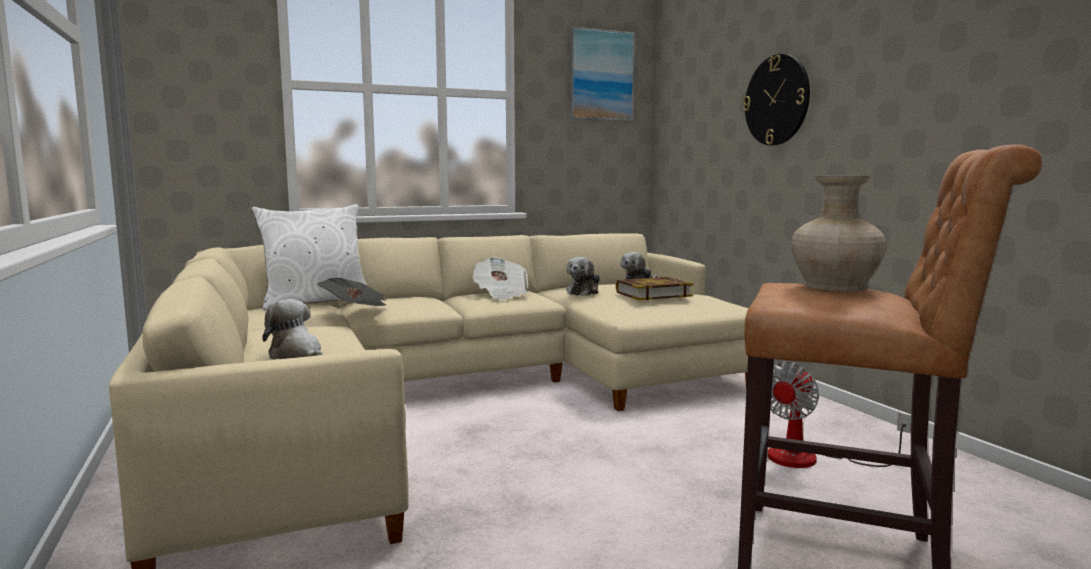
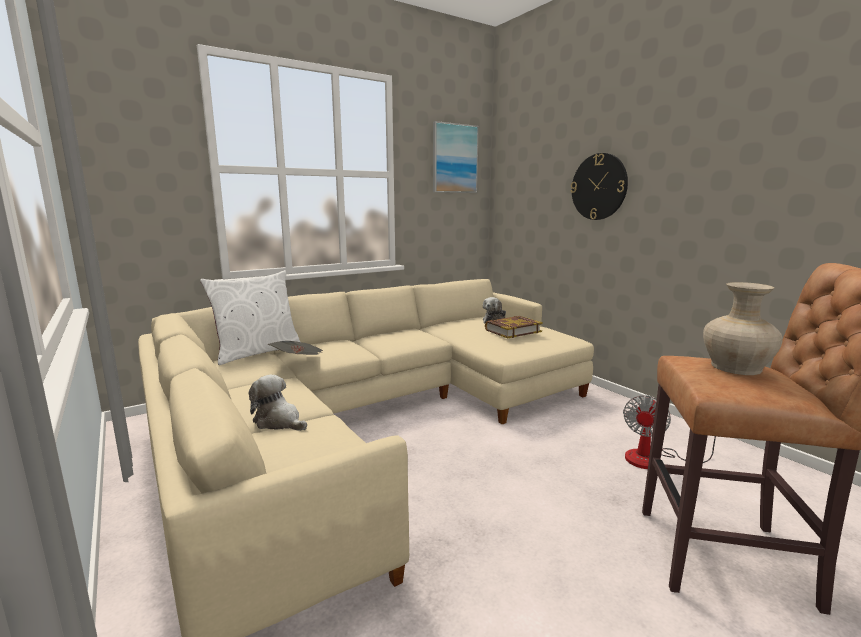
camera: 10 degrees left, 5 degrees up
(501, 294) = (400, 335): newspaper -> none
(583, 292) = (459, 329): plush toy -> none

